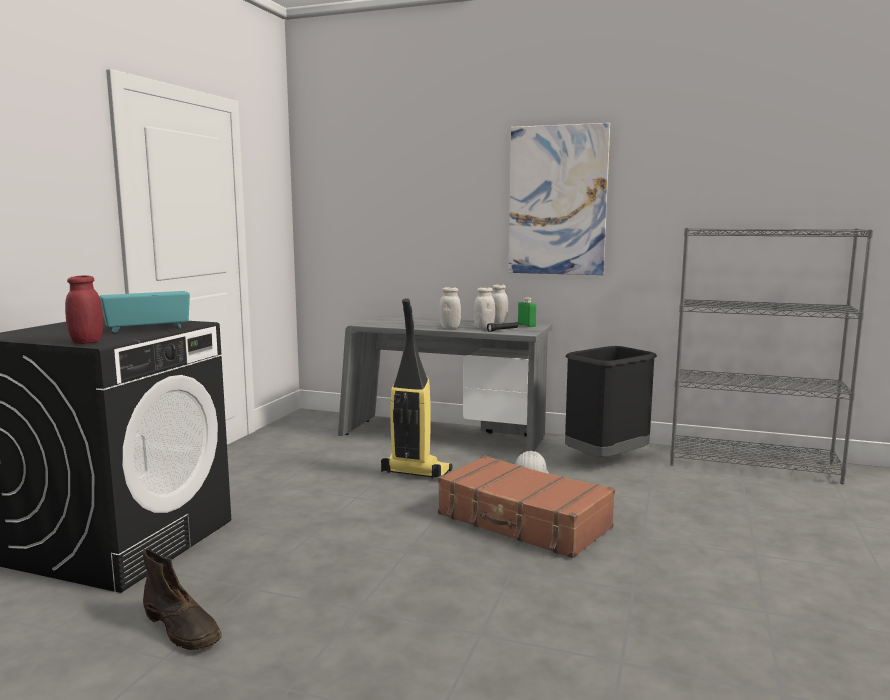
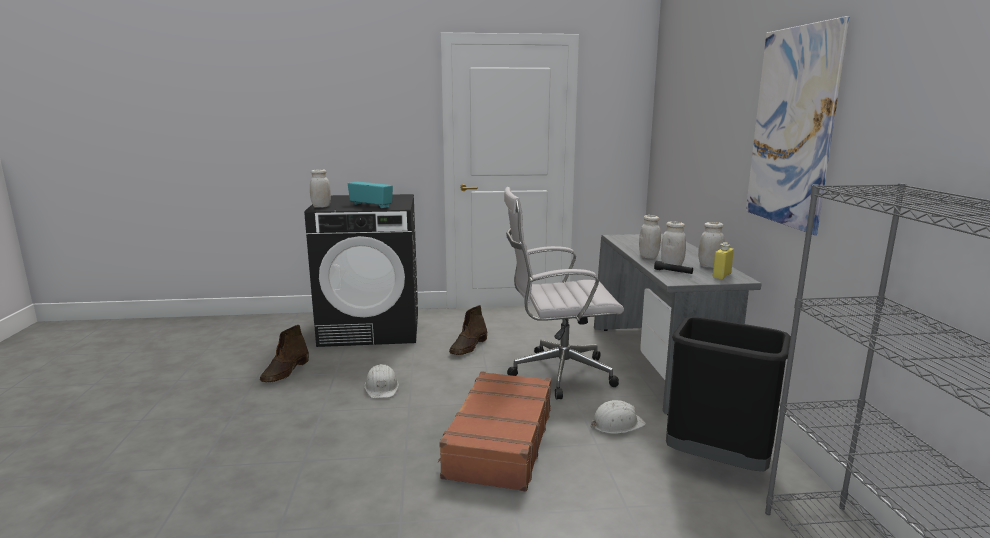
camera: 65 degrees right, 5 degrees up
(87, 342) = (321, 206): red jar -> white jar
(291, 495) = (468, 347): none -> brown boot
(337, 560) = (382, 387): none -> white hard hat
(415, 472) = (557, 374): vacuum cleaner -> white office chair
(526, 325) = (721, 276): green bottle -> yellow bottle

